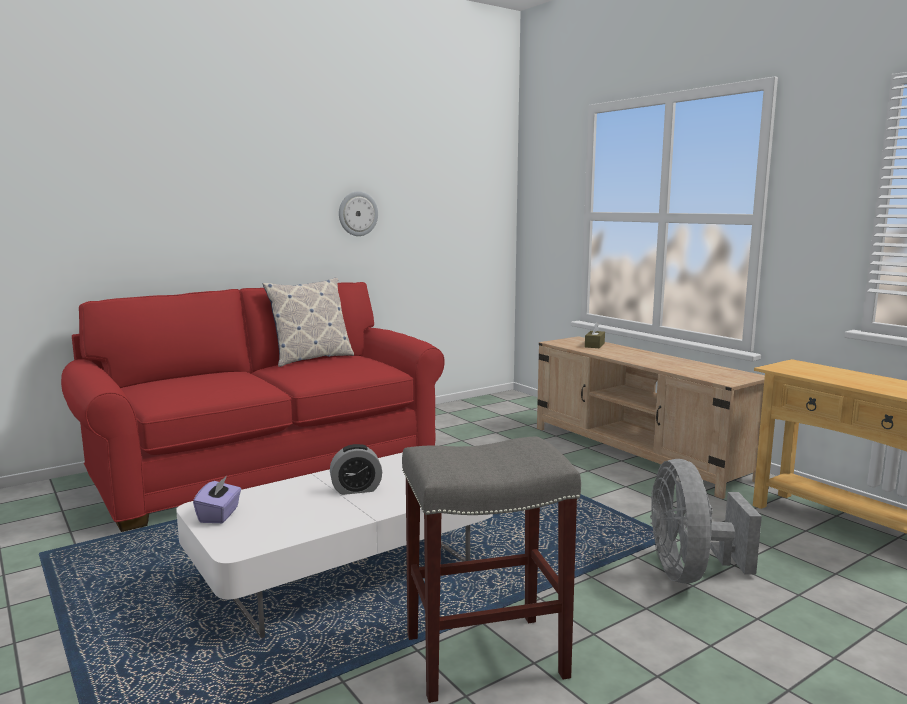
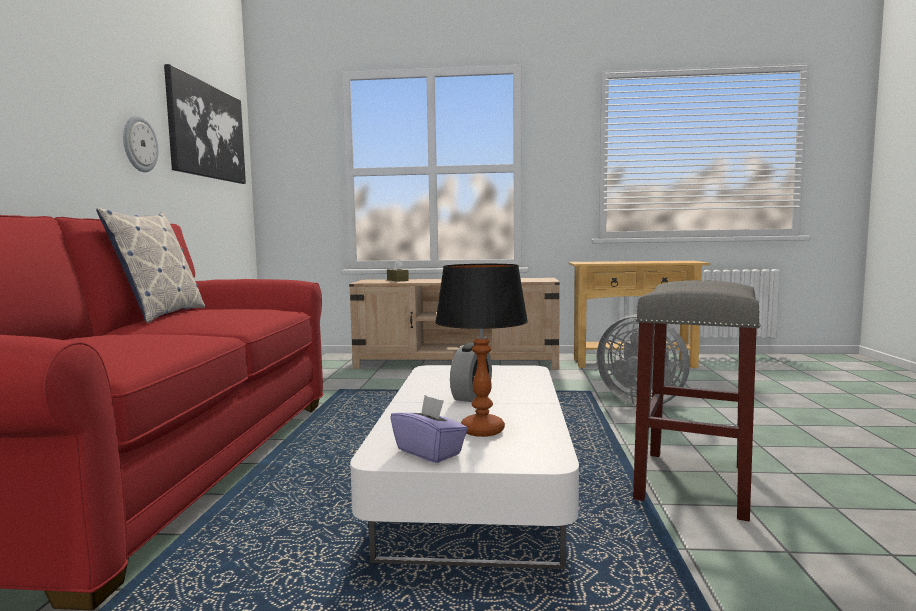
camera: 50 degrees left, 5 degrees down
(278, 516) = (482, 430): none -> table lamp
(447, 185) = (207, 131): none -> picture

